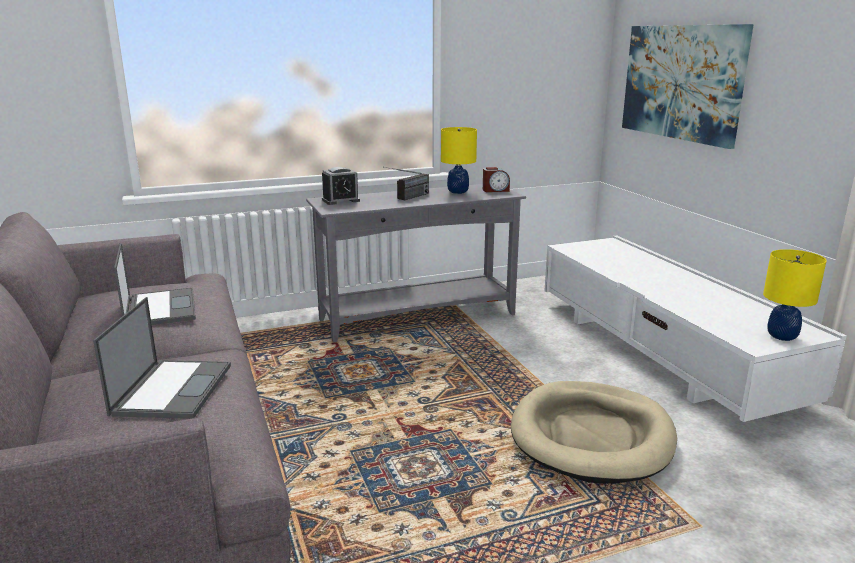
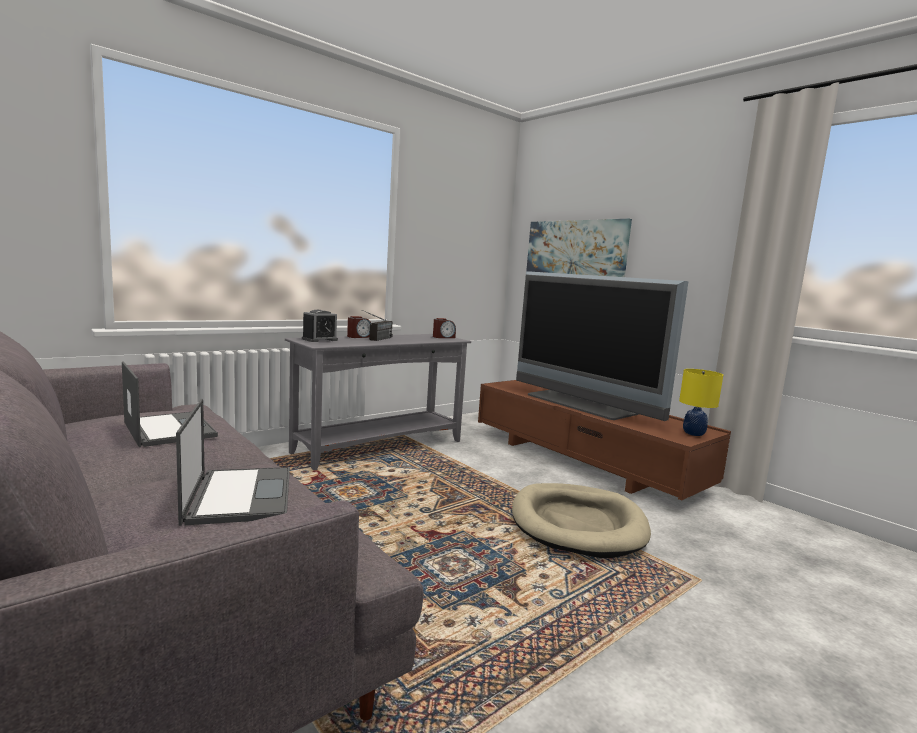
camera: 20 degrees left, 10 degrees down
(390, 193) = (359, 337): none -> alarm clock
(457, 192) = (414, 337): yellow table lamp -> none
(657, 281) = (580, 404): none -> television
(662, 350) = (585, 460): white tv stand -> brown tv stand

